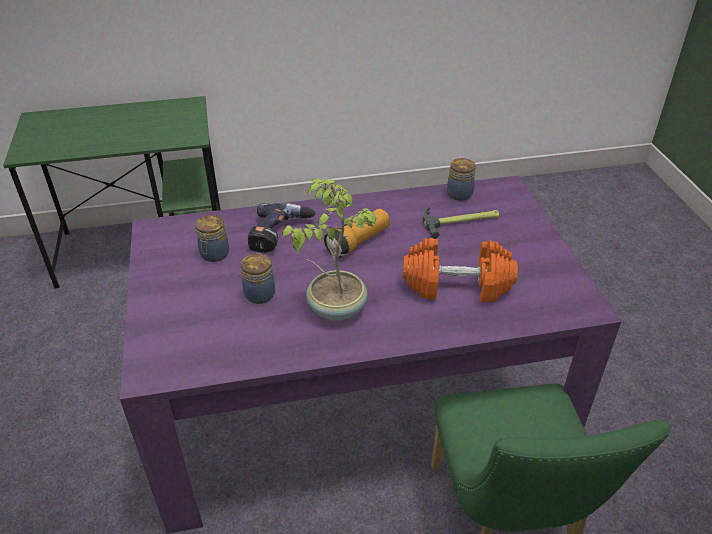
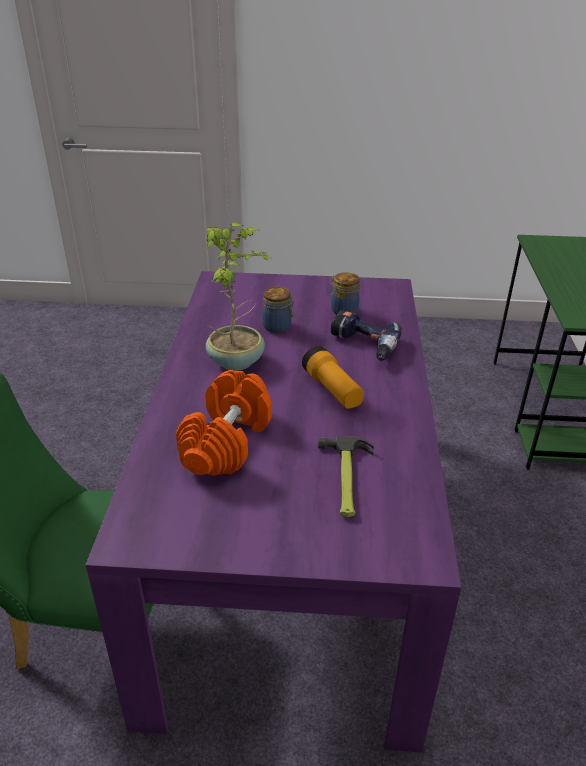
camera: 105 degrees right, 5 degrees down
(459, 193) = (415, 496): jar -> none

